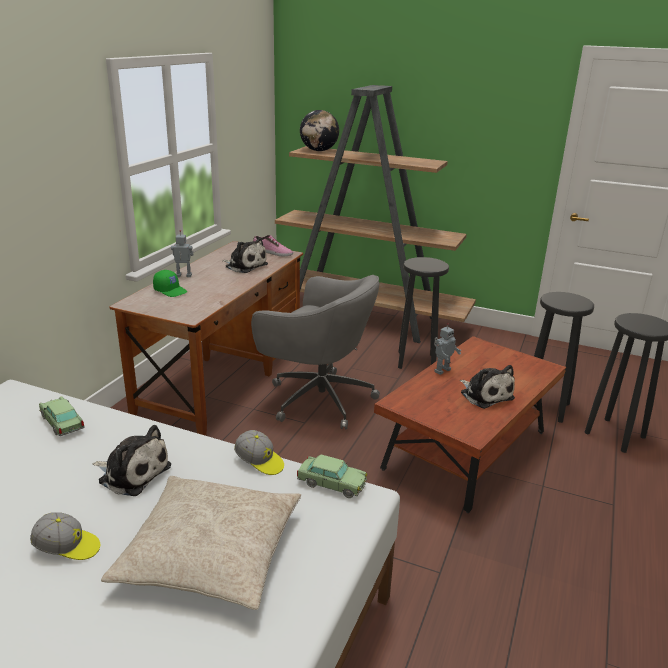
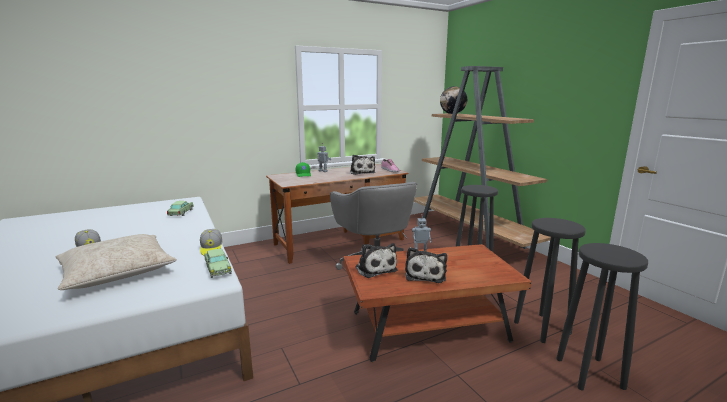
camera: 40 degrees right, 10 degrees down
(132, 473) = (162, 235): plush toy -> plush toy (375, 268)

